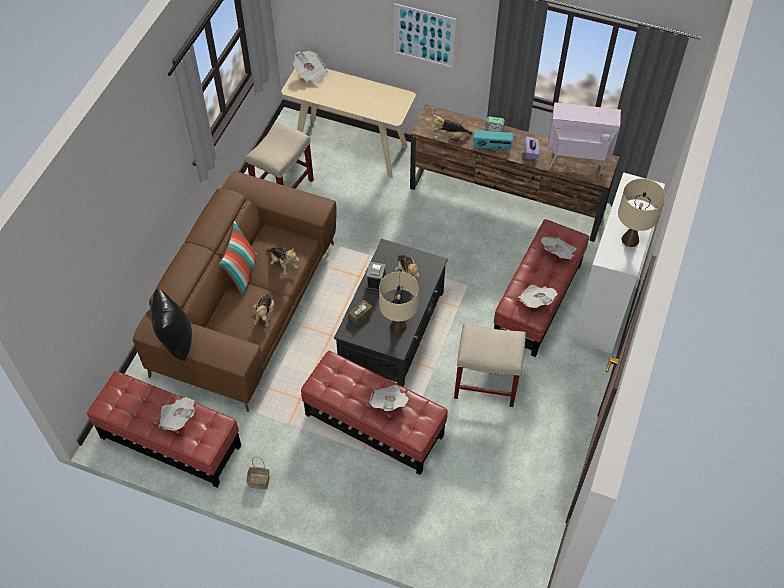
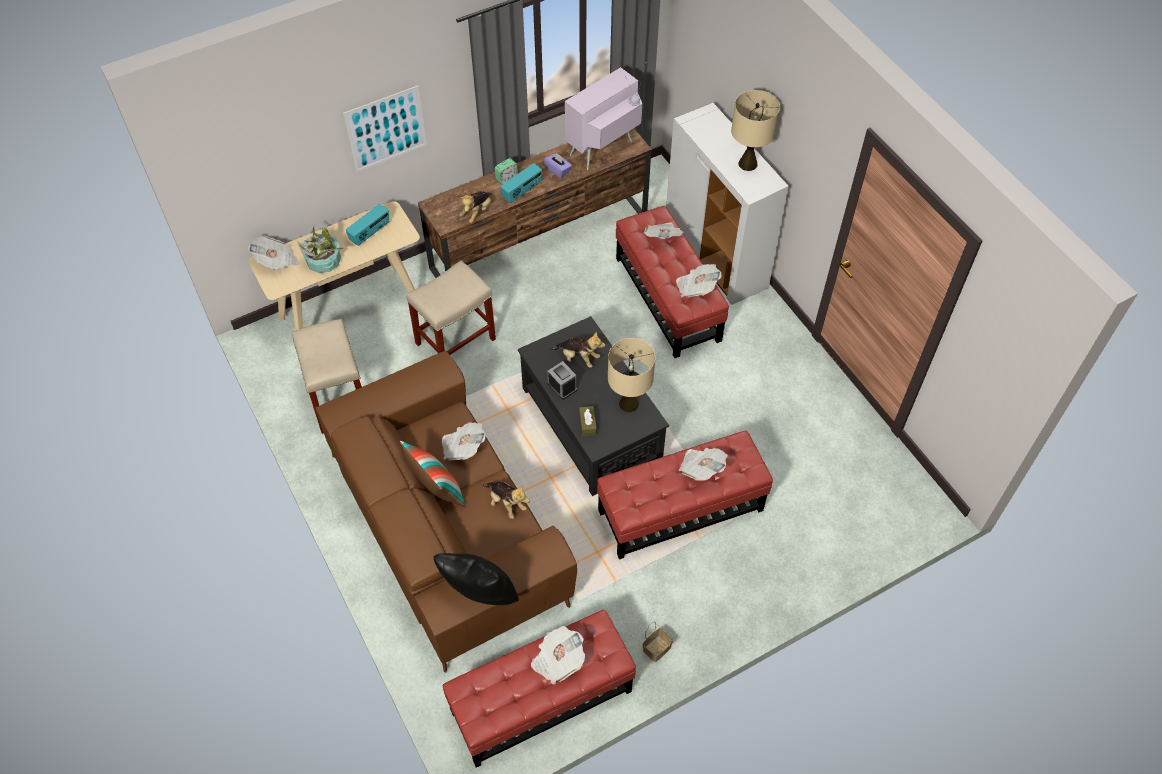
camera: 50 degrees left, 0 degrees up
(283, 264) = (463, 447): plush toy -> newspaper
(333, 95) = (324, 261): none -> potted plant
(377, 100) = (370, 233): none -> radio
(487, 383) = (715, 394): beige stool -> beige stool (456, 340)

